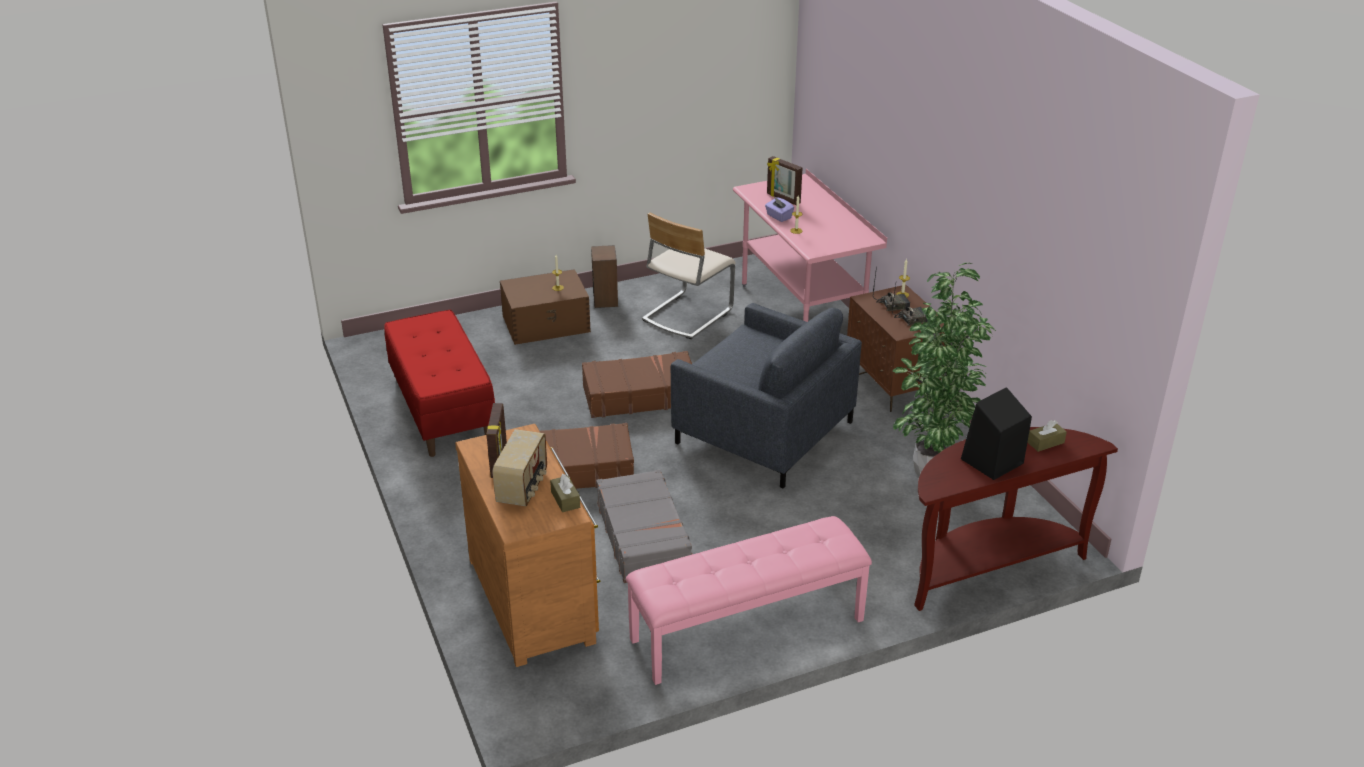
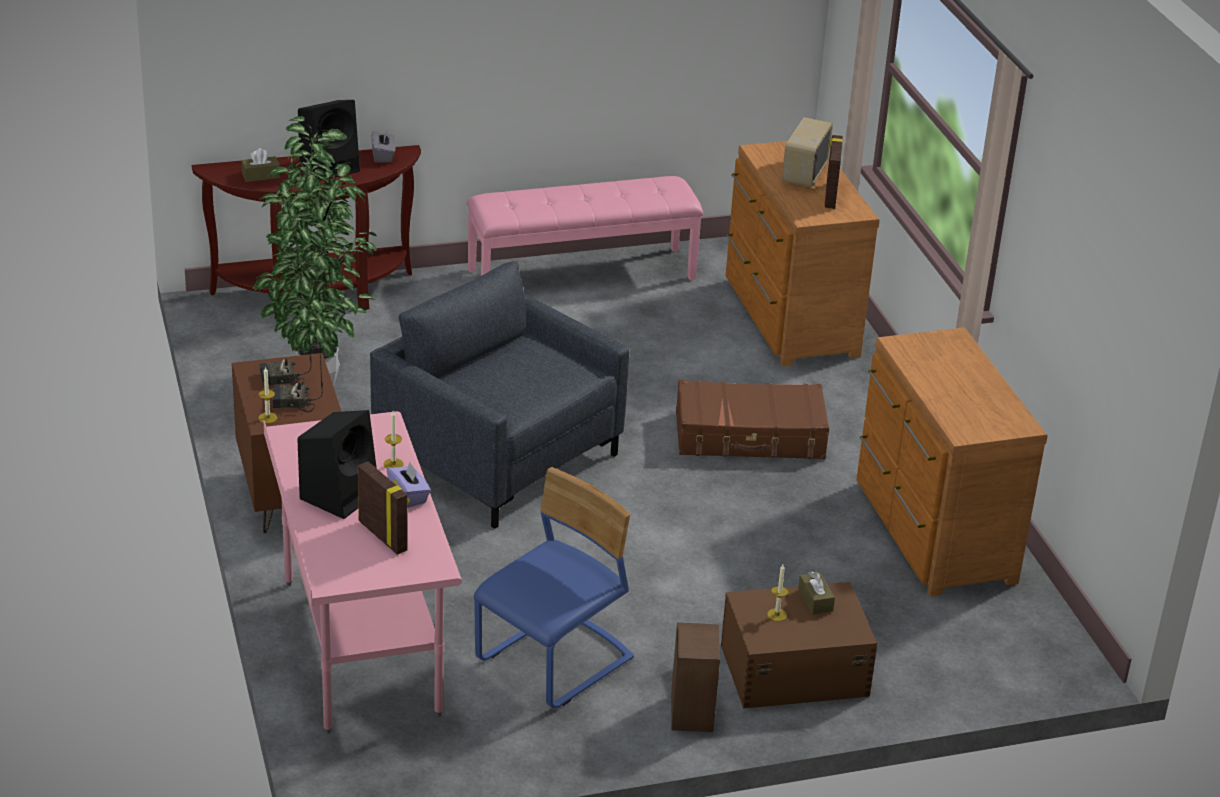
camera: 175 degrees left, 0 degrees up
(442, 410) = (931, 533): red bench -> brown dresser
(565, 499) = (762, 161): brown tissue box -> brown tissue box (815, 600)
(640, 395) = (654, 525): brown suitcase -> none
(644, 537) = (671, 358): grey suitcase -> none
(687, 315) = (556, 662): beige chair -> blue chair
(818, 214) = (340, 494): none -> black speaker
(950, 481) = (383, 156): none -> grey tissue box

